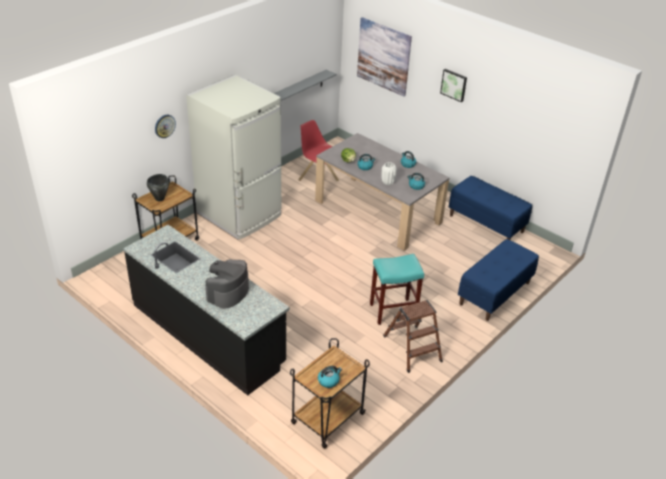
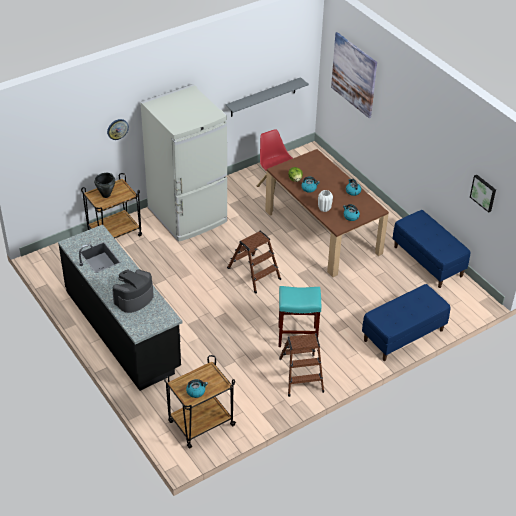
camera: 15 degrees right, 5 degrees up
(326, 258) = (254, 273): none -> brown step ladder
(377, 211) = (322, 232): grey dining table -> brown dining table
(454, 85) = (410, 118): picture -> picture (483, 192)

